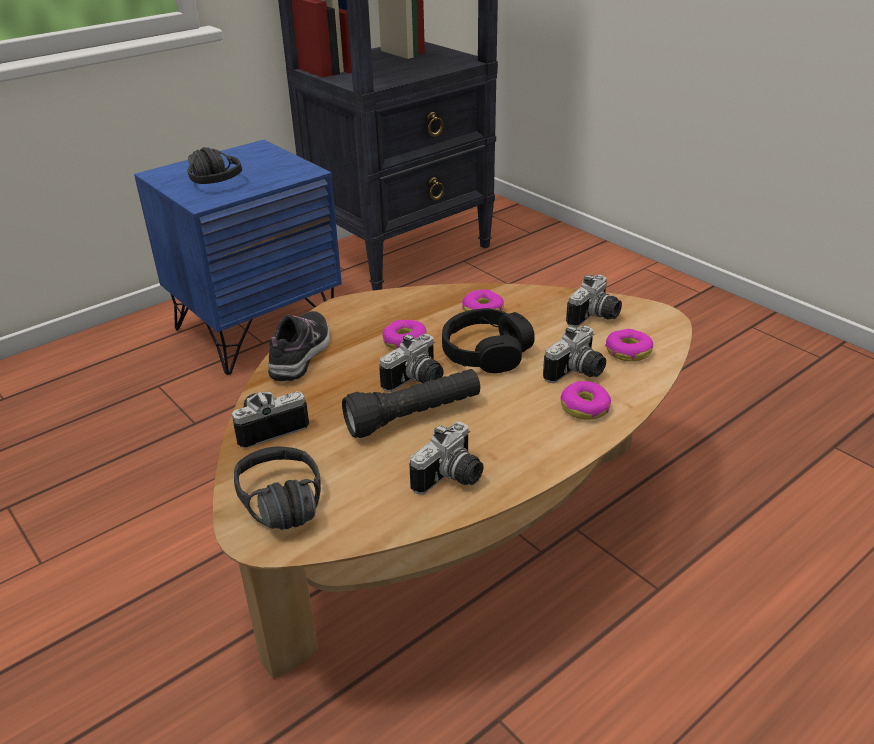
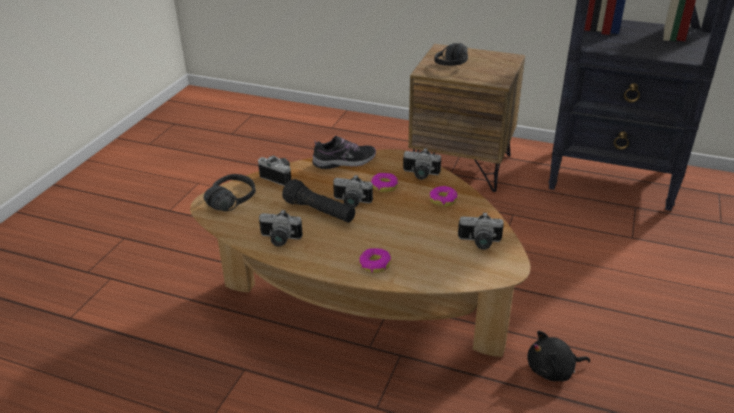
camera: 60 degrees right, 0 degrees up
(257, 328) = (462, 165): blue nightstand -> brown nightstand
(486, 352) = (399, 215): black headphones -> none
(577, 373) = (408, 253): camera -> camera (420, 175)
(628, 351) = (450, 265): donut -> none
(671, 420) = (553, 370): none -> black plush toy

